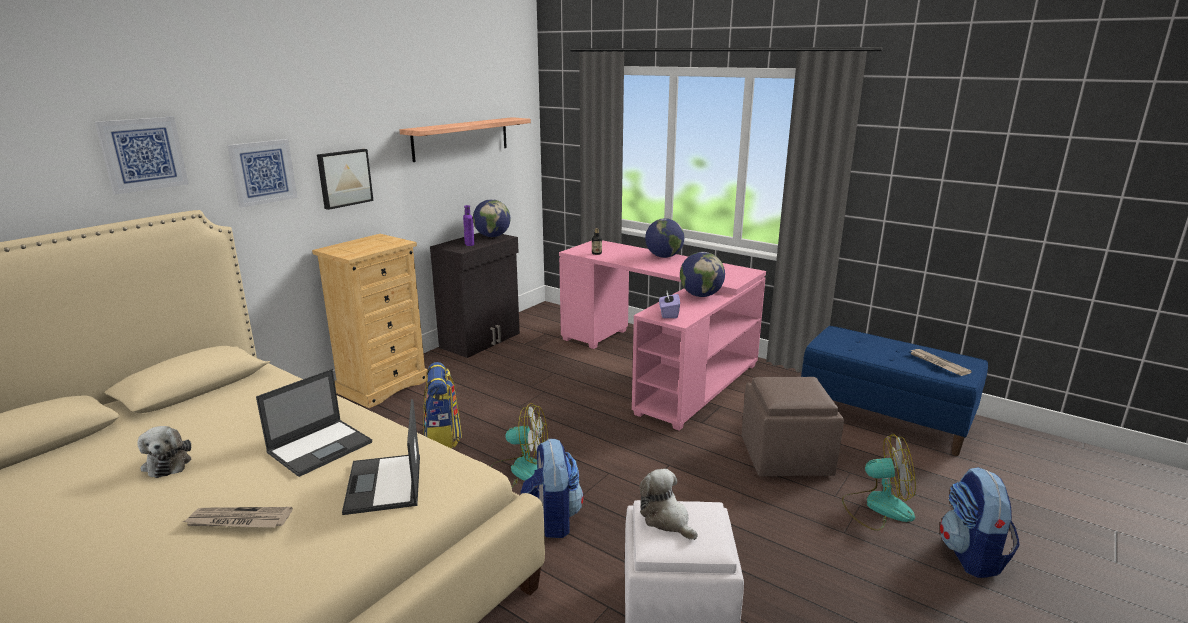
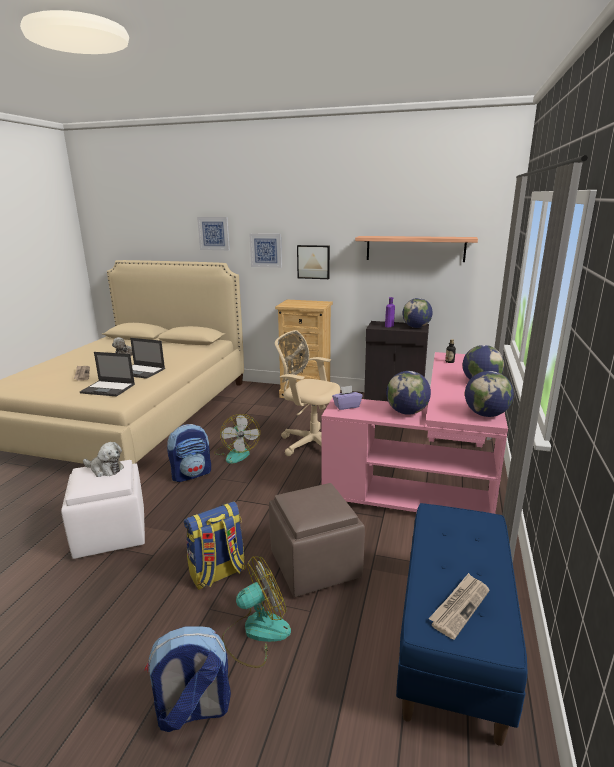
camera: 70 degrees right, 0 degrees up
(384, 484) = (108, 388): laptop -> laptop turned 135 degrees counterclockwise
(443, 437) = (261, 423): backpack -> backpack (217, 573)
(541, 412) = (311, 444): none -> beige office chair
(666, 519) = (105, 469): plush toy -> plush toy turned 75 degrees clockwise
(736, 270) = (486, 414): none -> globe
(877, 507) = (256, 632): fan -> fan turned 105 degrees counterclockwise

